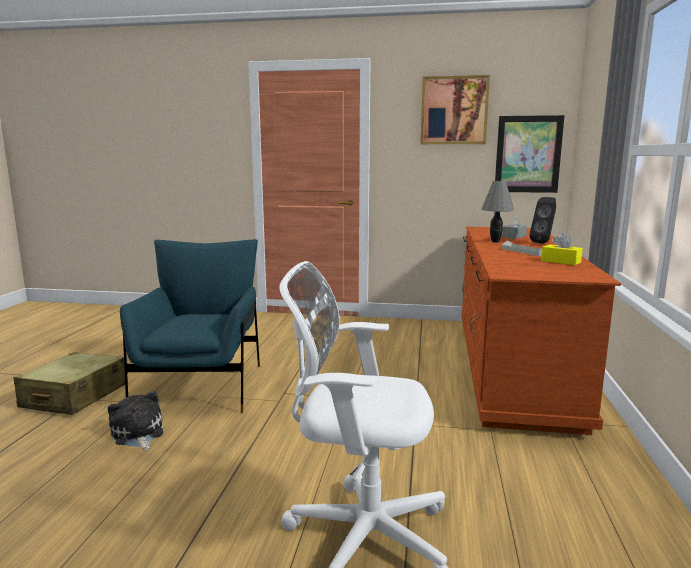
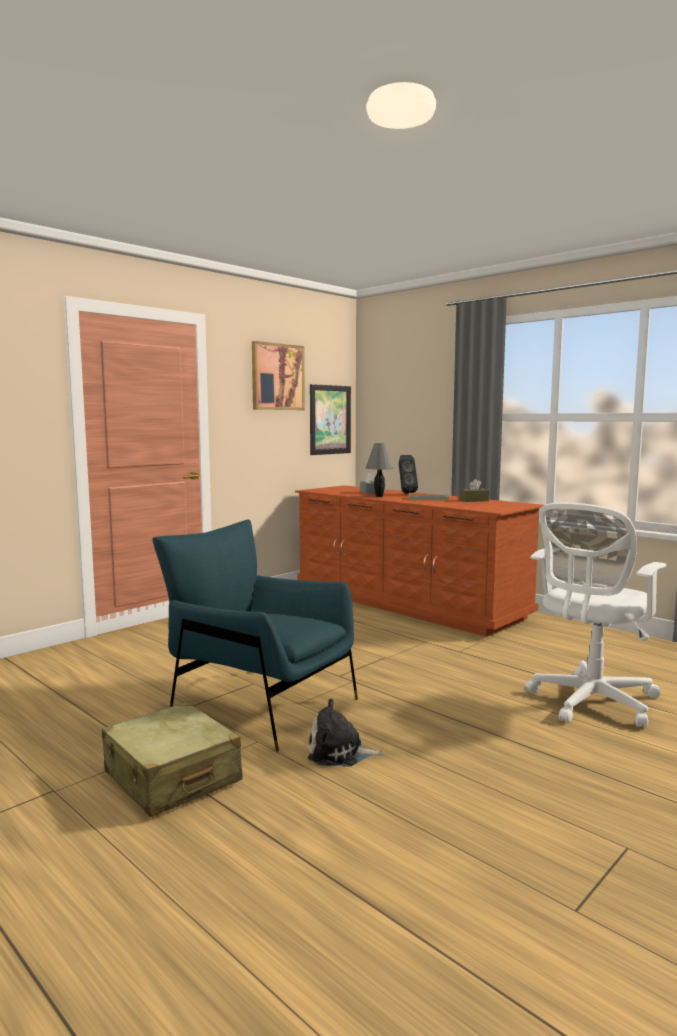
camera: 55 degrees left, 5 degrees down
(561, 261) = (474, 500): yellow tissue box -> brown tissue box

